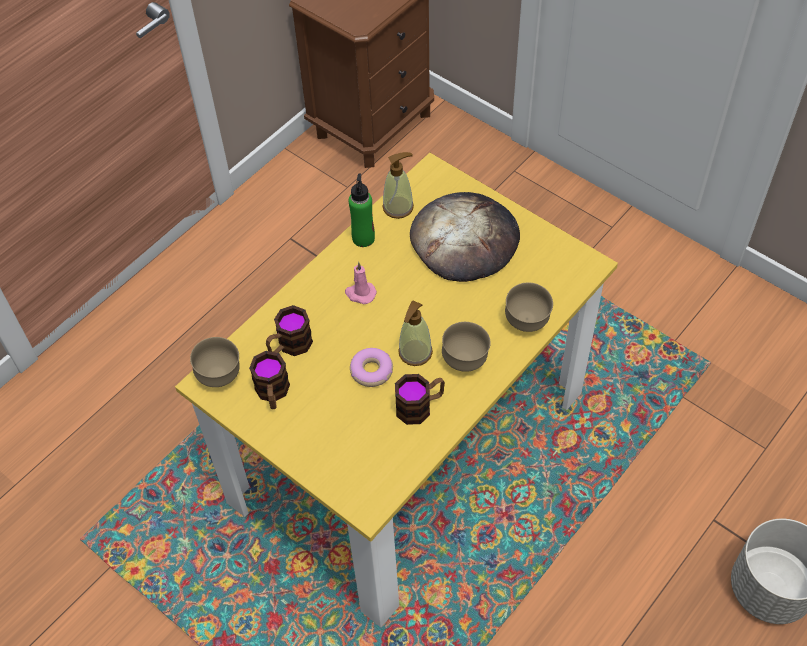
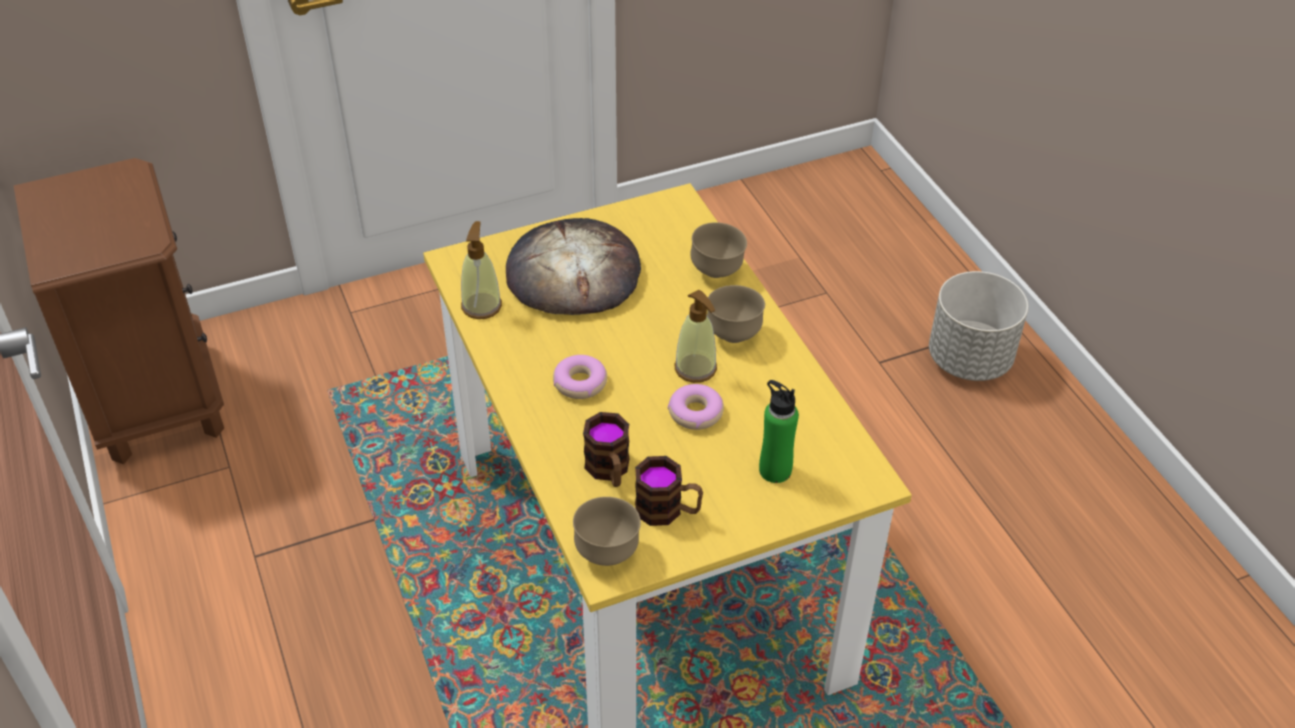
camera: 65 degrees left, 10 degrees down
(360, 293) = (580, 383): pink candle -> donut
(363, 238) = (502, 350): green bottle -> green bottle (775, 470)
(420, 406) = (769, 391): mug -> none

